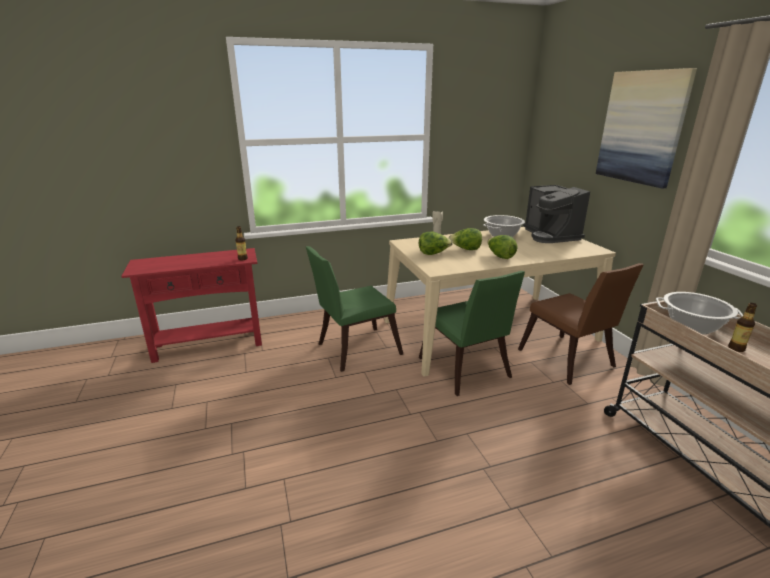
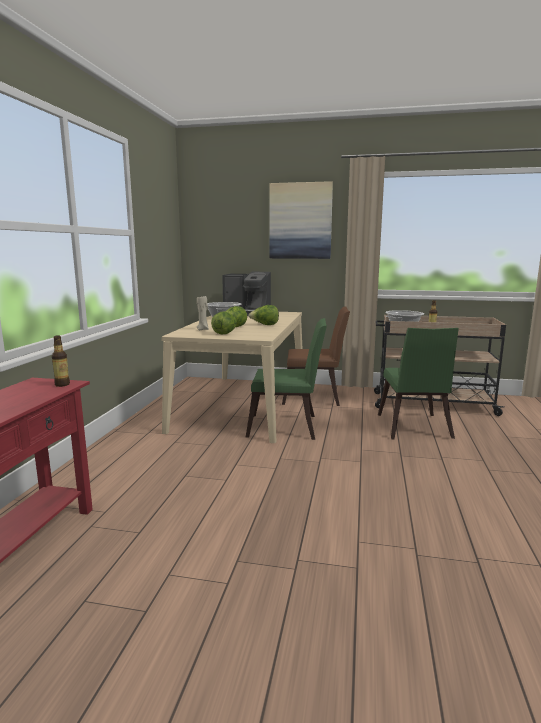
camera: 60 degrees left, 10 degrees down
(354, 350) = (190, 459): green chair -> green chair (413, 428)

